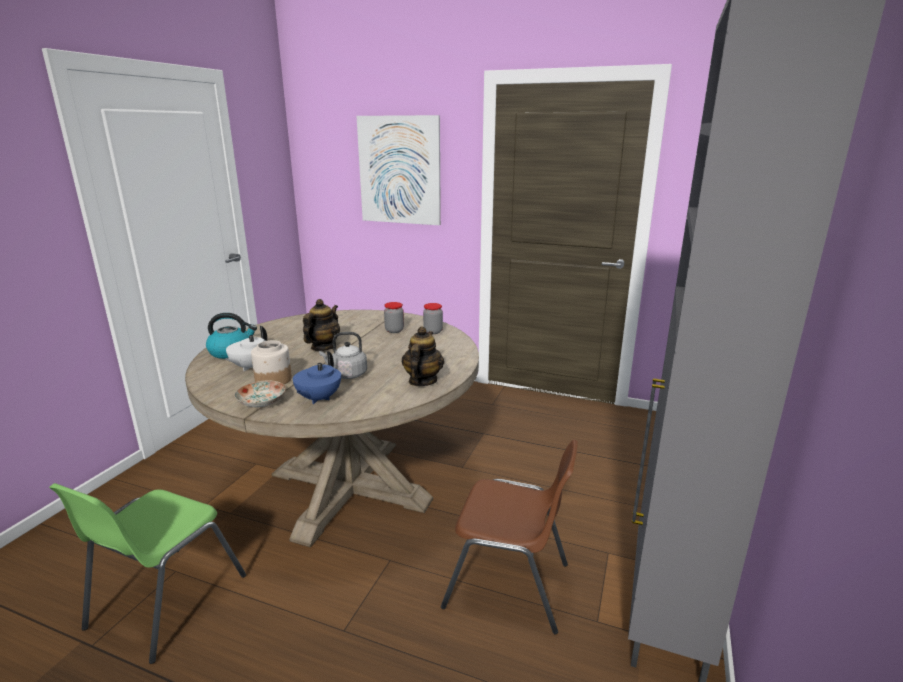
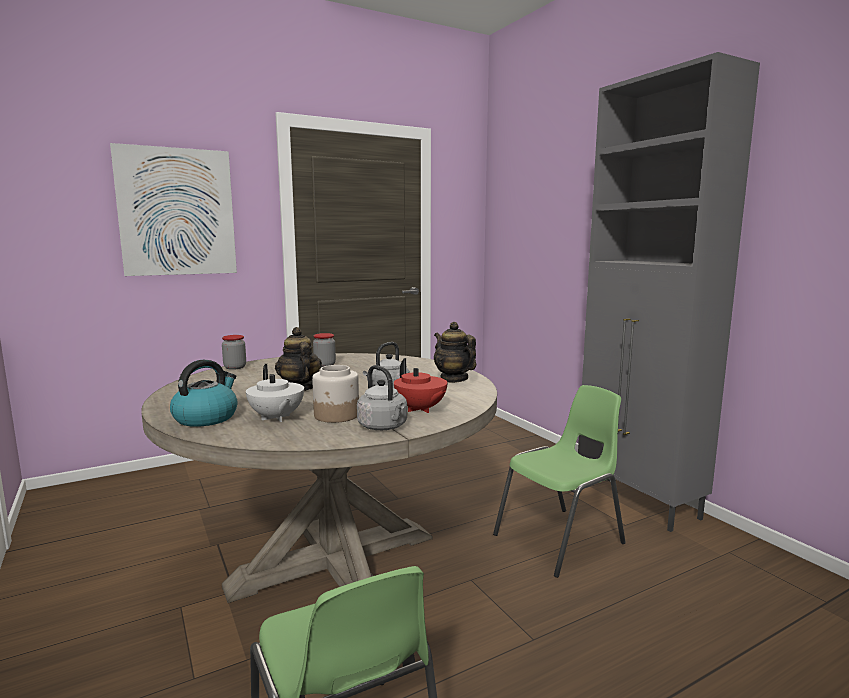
camera: 50 degrees left, 10 degrees down
(262, 402) = (384, 427): plate -> grey kettle
(318, 399) = (420, 409): blue teapot -> red teapot
(433, 331) = (359, 358): jar -> jar (235, 367)
(509, 585) = (561, 539): brown chair -> green chair

